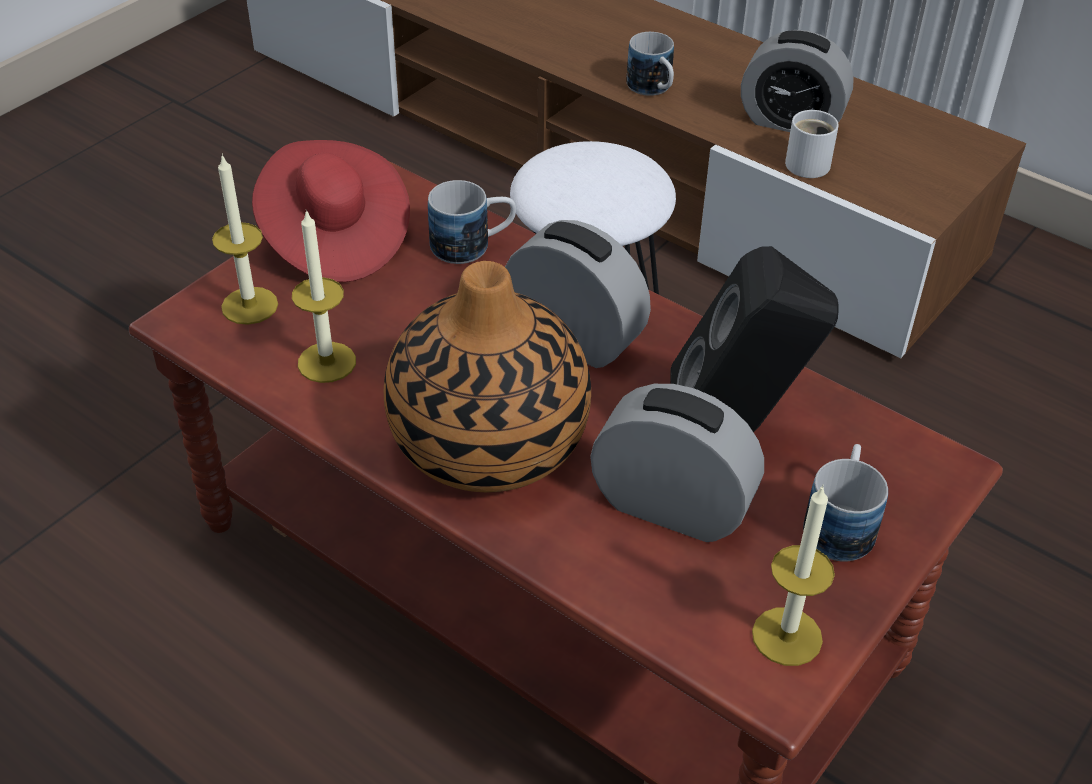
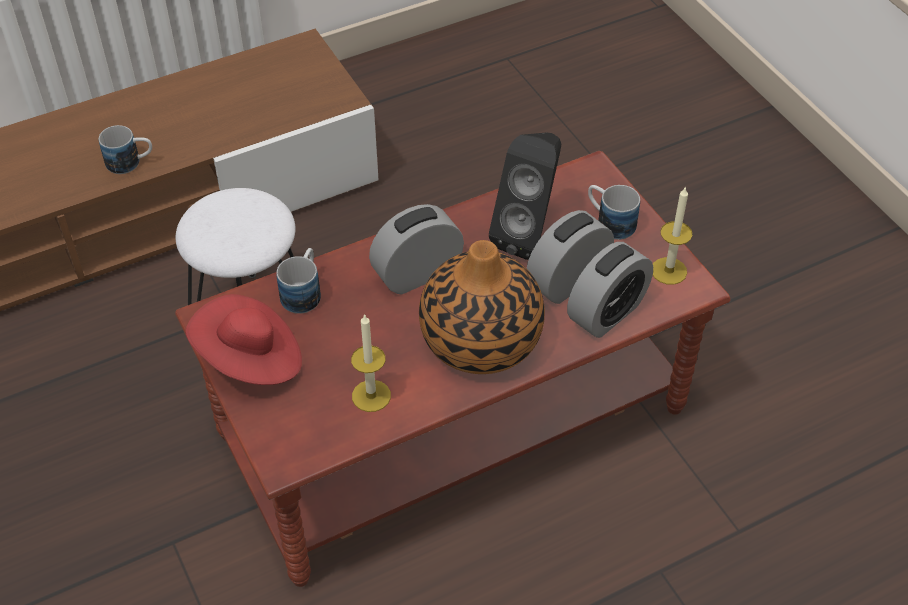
camera: 65 degrees left, 5 degrees up
(249, 305) = (291, 422): candle -> none
(791, 122) = (218, 114): alarm clock -> alarm clock (607, 313)
(808, 162) = (264, 124): white mug -> none

